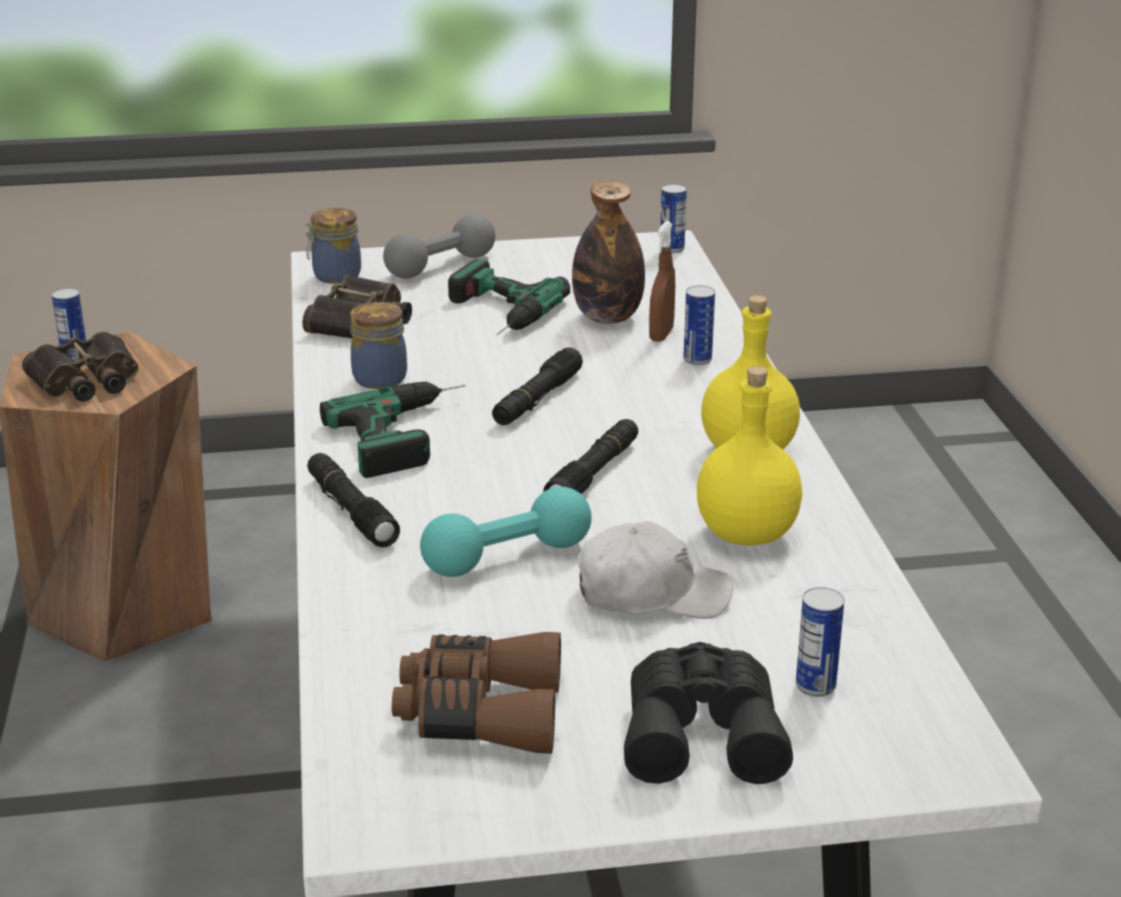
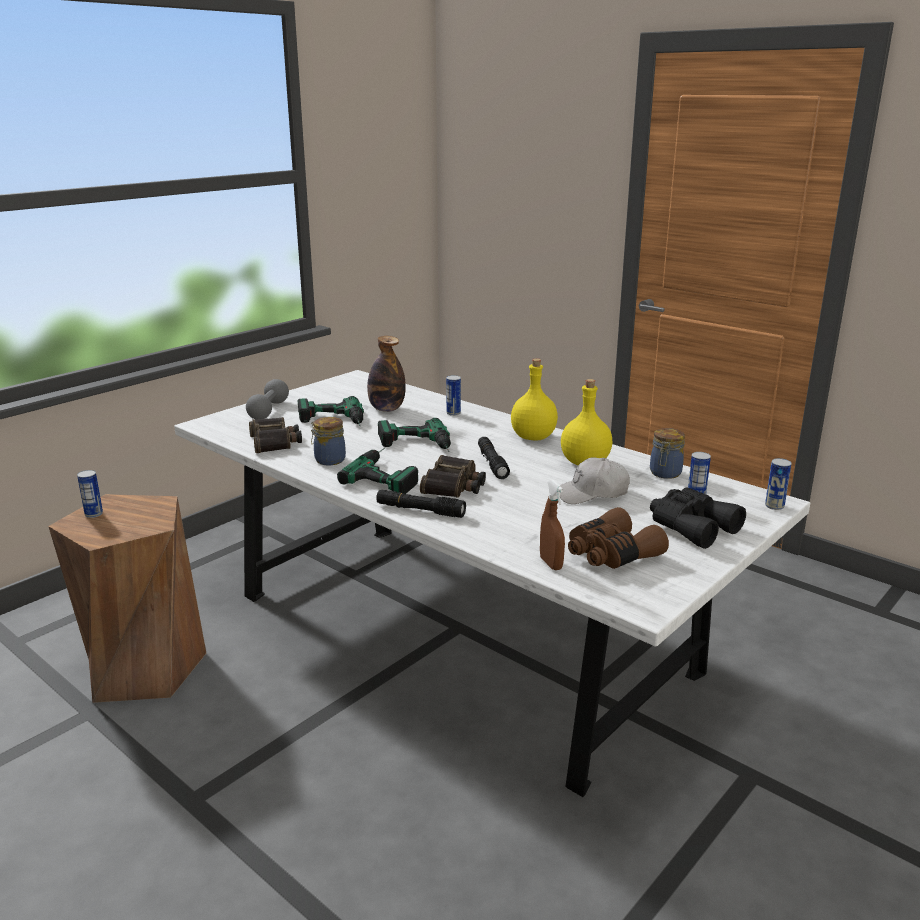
camera: 40 degrees left, 5 degrees down
(86, 381) = (124, 522): binoculars -> binoculars (454, 485)
(335, 276) = (221, 428): jar -> jar (665, 473)
(507, 557) = (516, 502): turquoise dumbbell -> none
(537, 399) = (416, 446): black flashlight -> power drill
(651, 594) = (591, 493): white cap -> white cap turned 150 degrees counterclockwise
(661, 335) = (421, 409): brown spray bottle -> brown spray bottle (551, 563)
(672, 249) = (364, 378): can -> can (774, 506)

